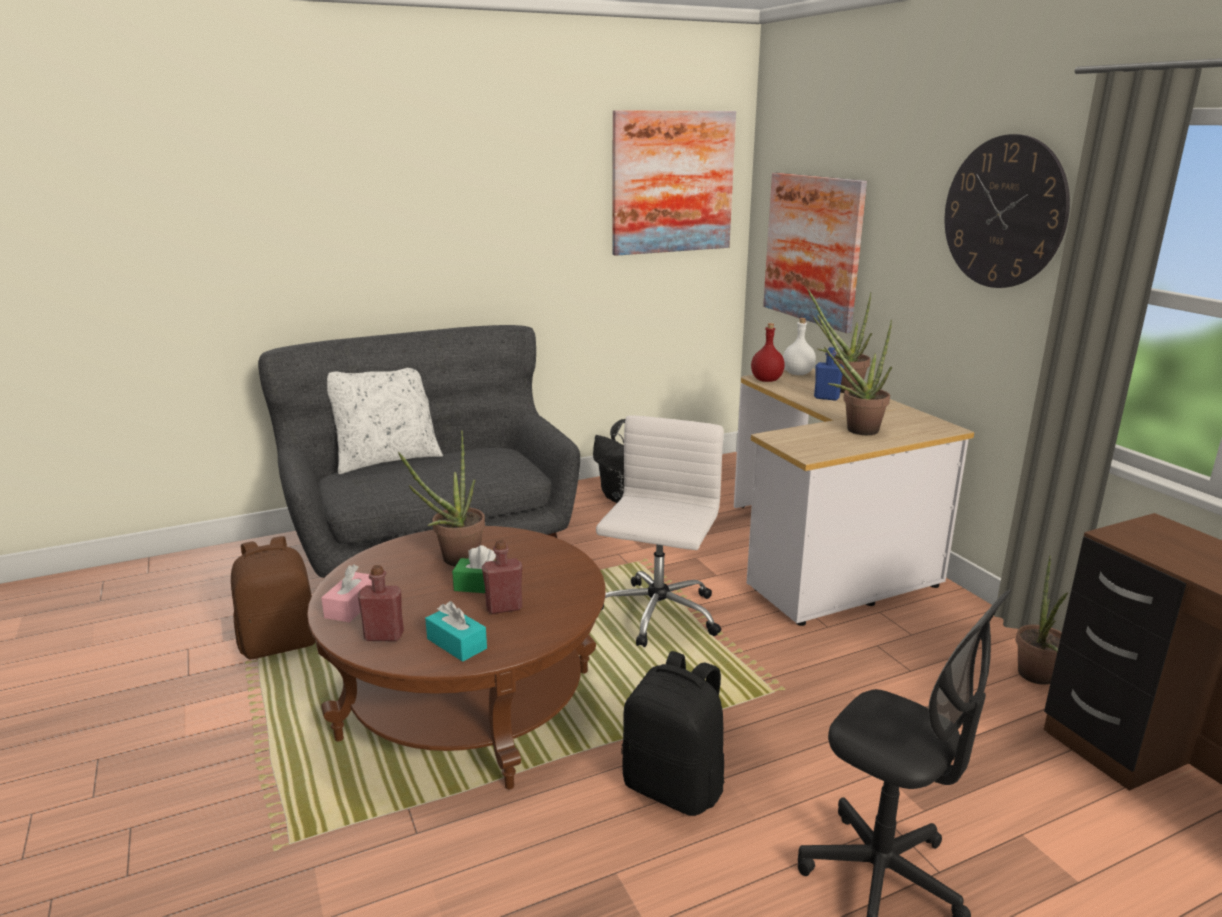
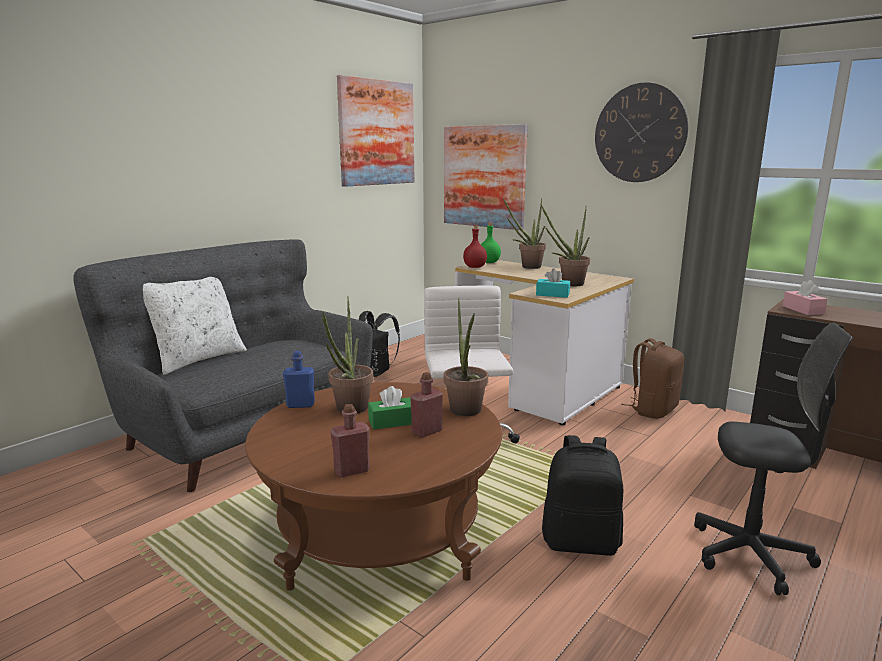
camera: 25 degrees left, 5 degrees down
(281, 643) = (164, 530): brown backpack -> brown backpack (653, 410)
(351, 606) = (297, 457): pink tissue box -> pink tissue box (803, 310)
(456, 644) = (419, 462): turquoise tissue box -> turquoise tissue box (552, 294)
(798, 374) = (489, 262): white bottle -> green bottle
(826, 397) = (526, 271): blue bottle -> blue bottle (300, 405)
(1036, 679) = (717, 424): potted plant -> potted plant (466, 413)

